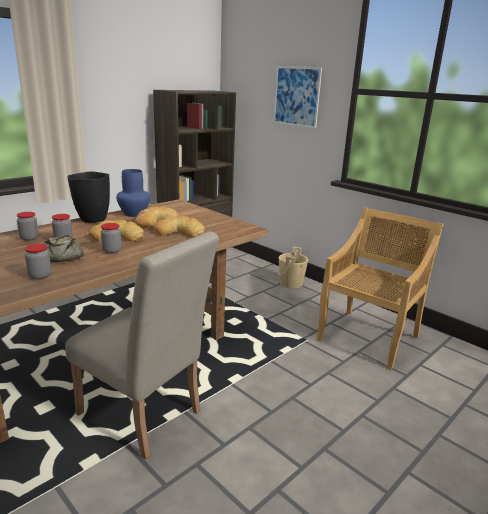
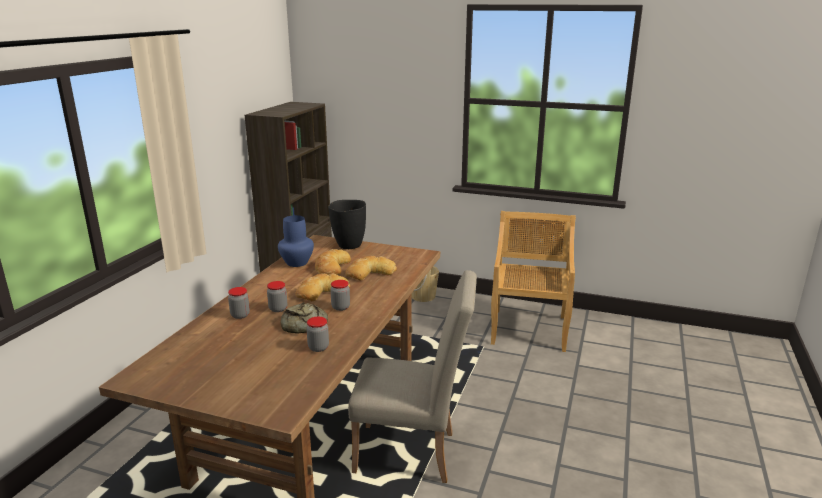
camera: 25 degrees left, 0 degrees up
(92, 219) = (266, 279): black vase -> black vase (348, 245)
(296, 96) = (399, 105): picture -> none

